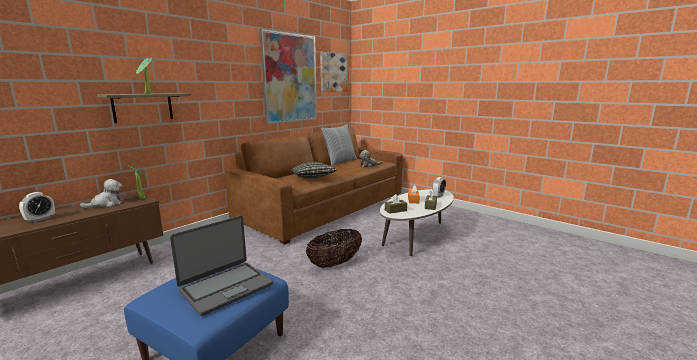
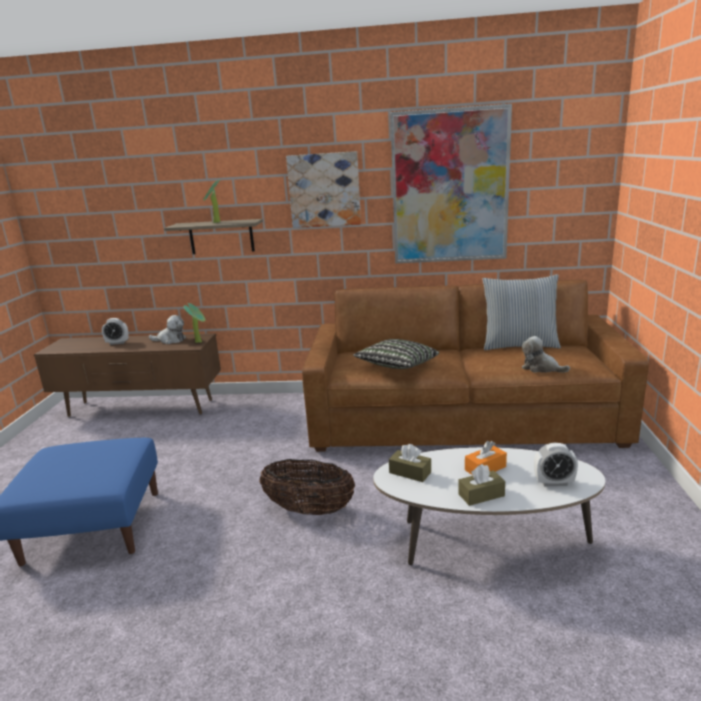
camera: 55 degrees right, 5 degrees up
(225, 287) = (81, 472): laptop -> none
(333, 72) = (562, 167): picture -> picture (324, 190)

